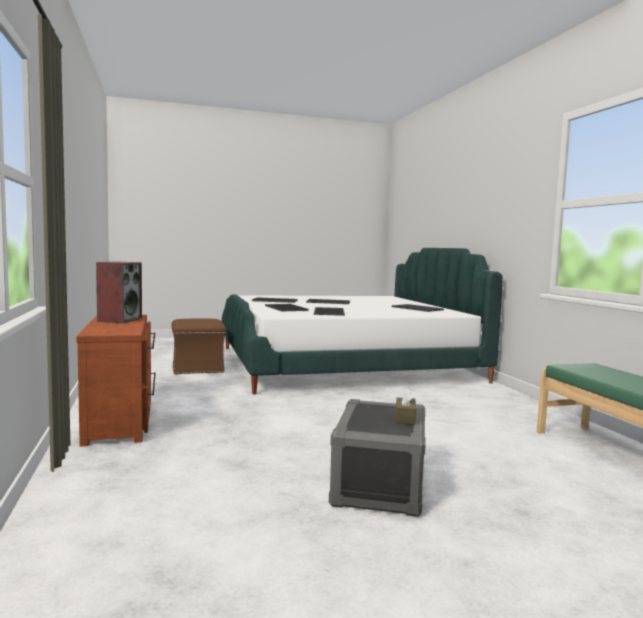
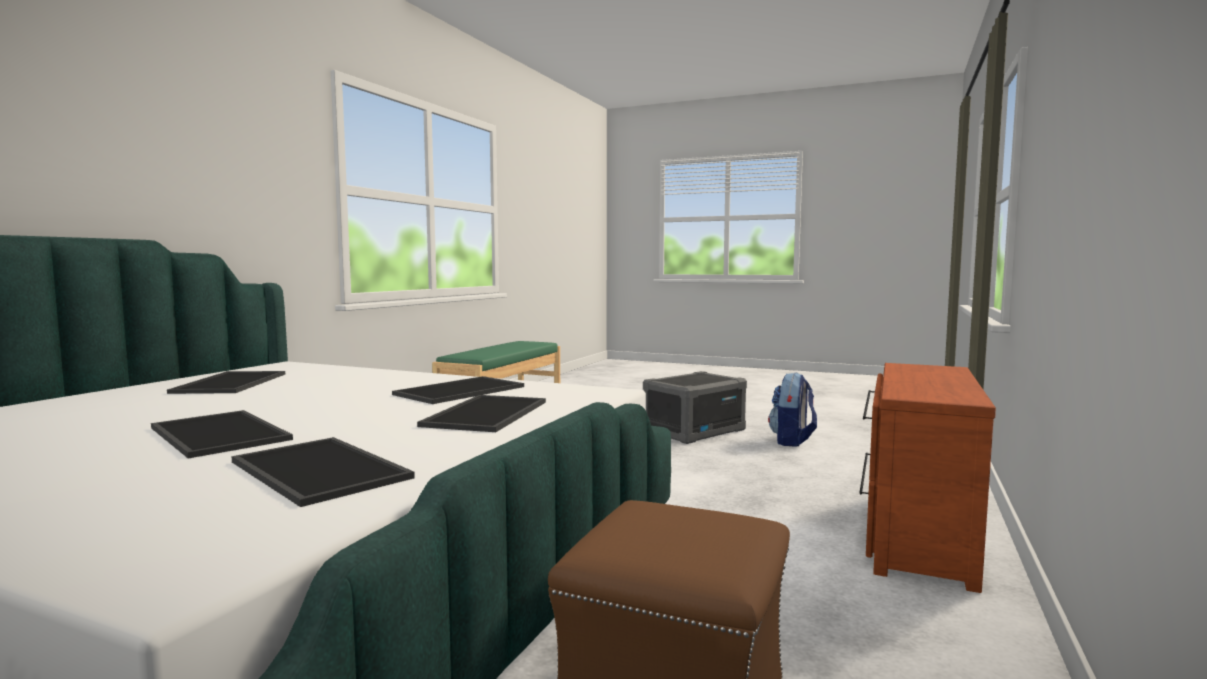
camera: 140 degrees left, 0 degrees up
(120, 320) = (929, 386): speaker -> none
(251, 497) = (792, 441): none -> backpack
(405, 418) = (680, 377): brown tissue box -> none

